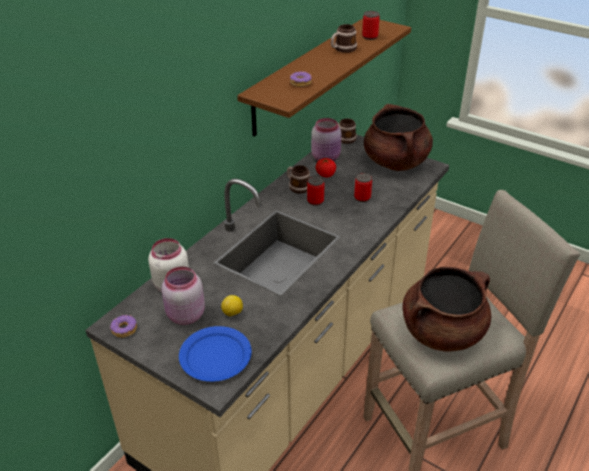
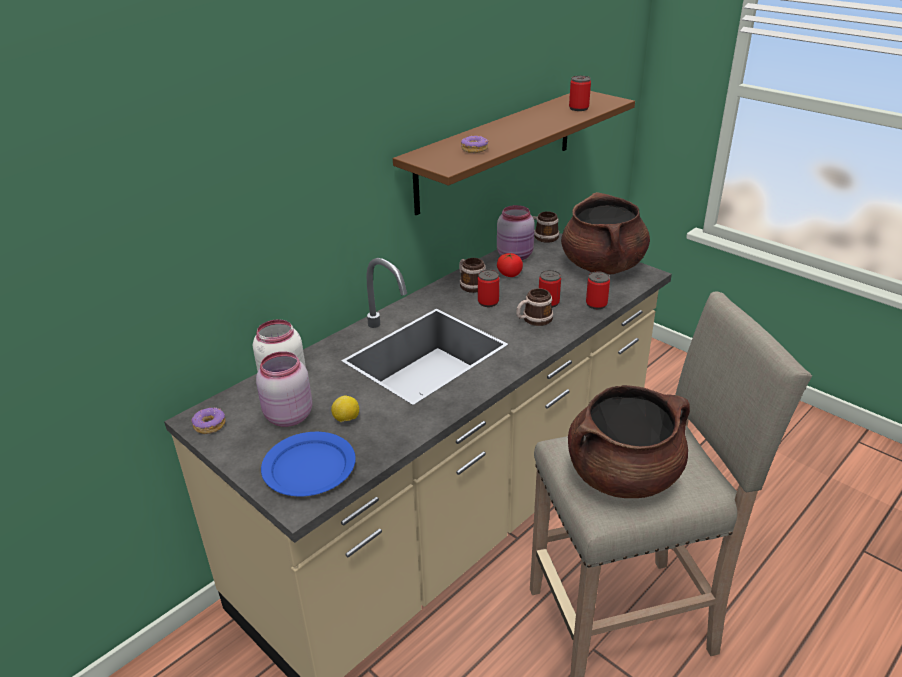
camera: 10 degrees right, 5 degrees down
(342, 49) = (540, 119): mug -> mug (533, 320)
(399, 196) = (596, 304): none -> can

